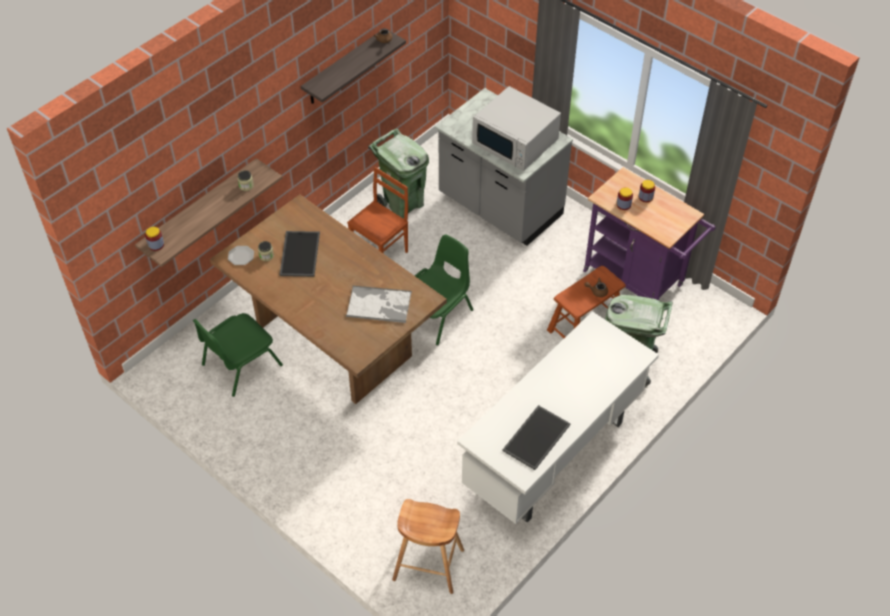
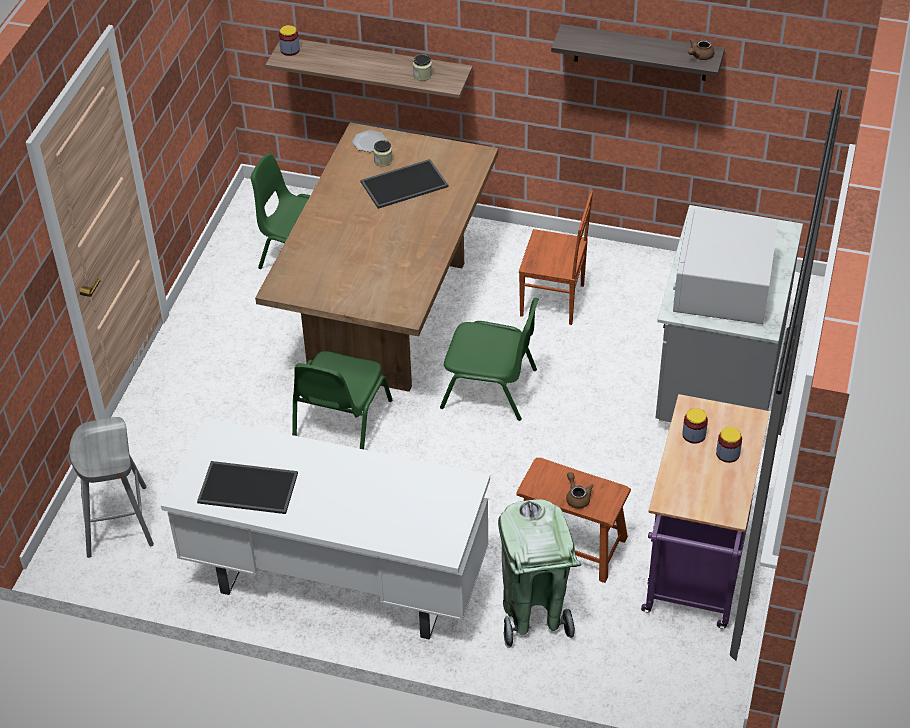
camera: 65 degrees right, 5 degrees down
(379, 305) = (370, 276): tray -> none
(402, 204) = (646, 290): green trash can -> none
(415, 403) = (340, 422): none -> green chair
(428, 564) = (117, 521): brown stool -> grey stool

